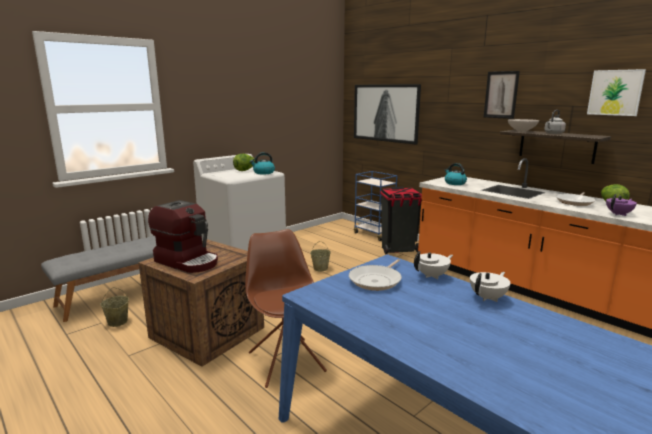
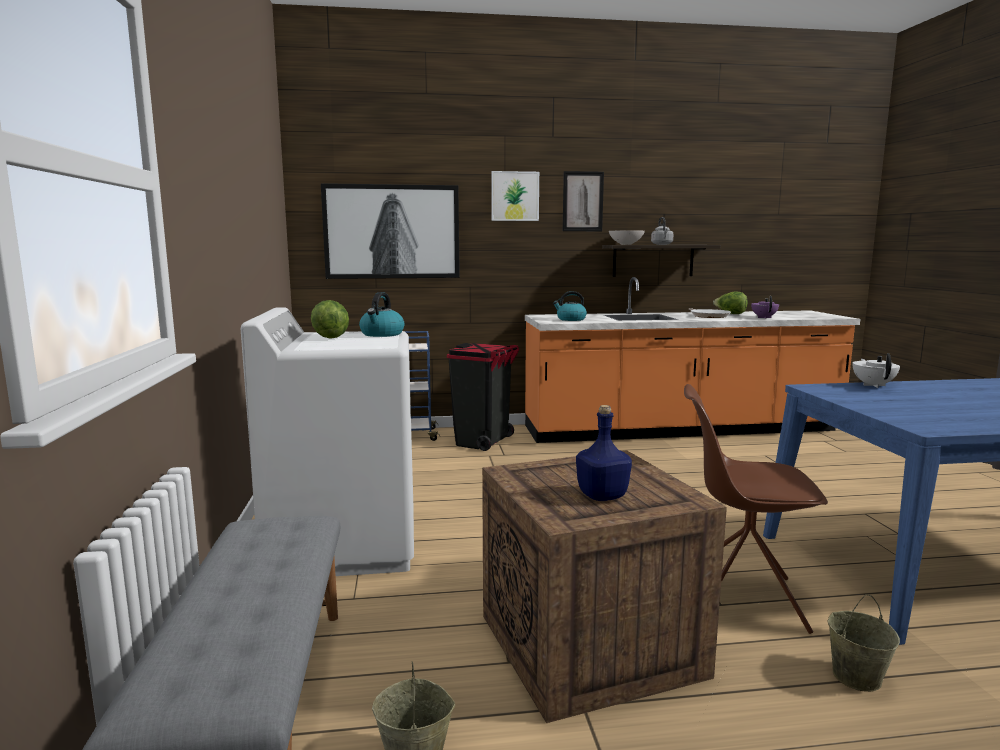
camera: 55 degrees left, 5 degrees down
(188, 261) = (601, 495): coffee machine -> blue bottle
(320, 268) = (465, 496): beige bucket -> beige bucket (855, 676)
(376, 280) = (881, 400): frying pan -> none
(488, 298) = (944, 384): white teapot -> none
(615, 92) = (704, 199): picture -> picture (515, 196)

